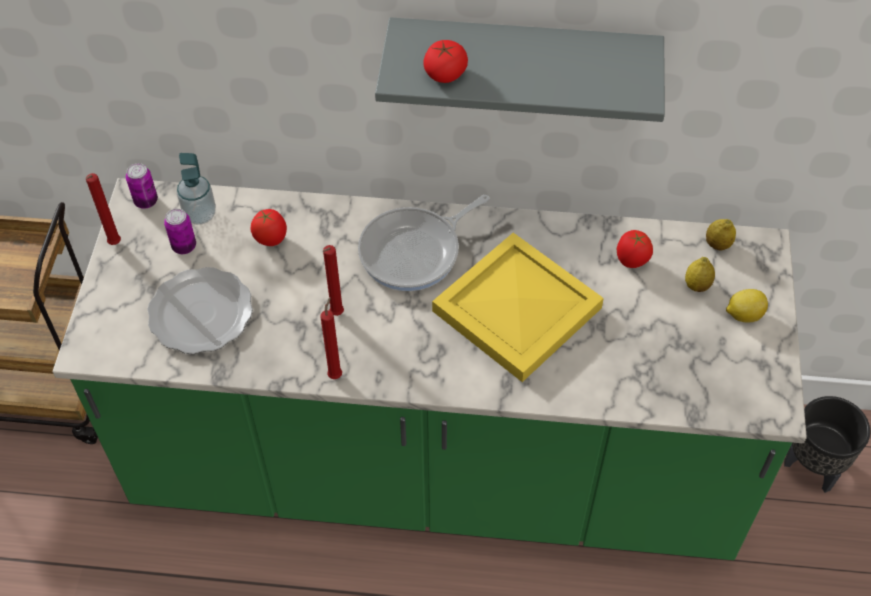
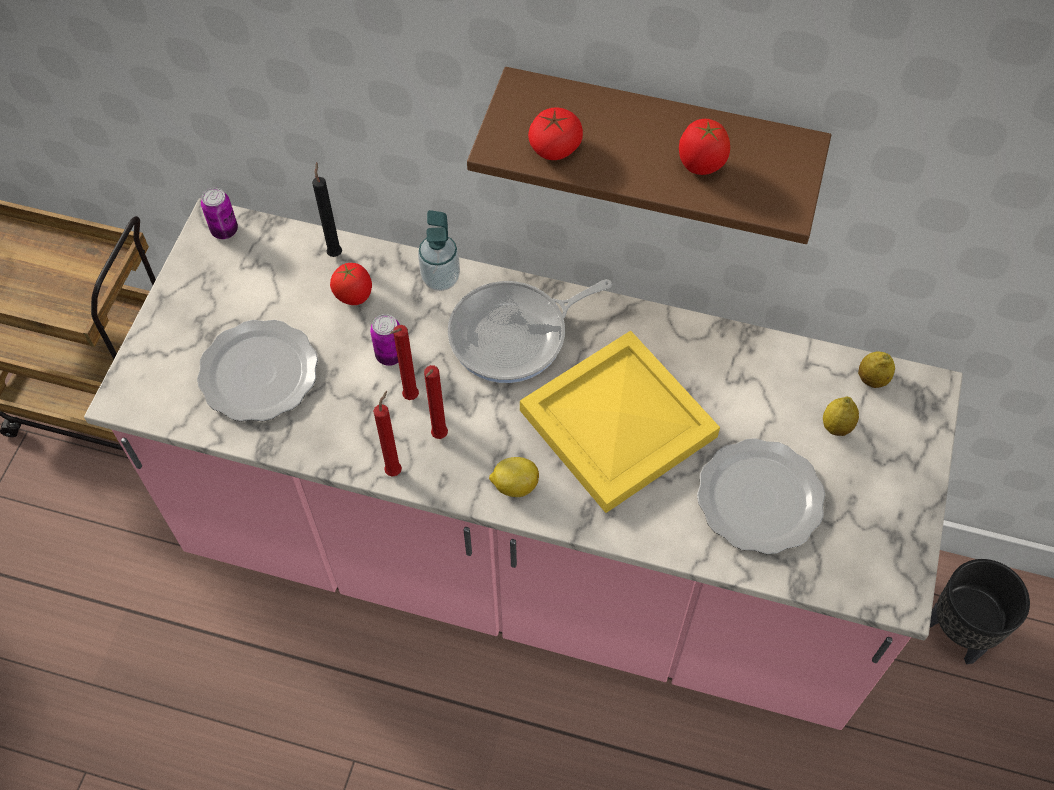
camera: 10 degrees right, 5 degrees up
(114, 245) = (179, 277): red candle -> red candle (438, 437)
(184, 246) = (256, 290): can -> can (390, 355)
(200, 214) = (281, 255): soap dispenser -> soap dispenser (440, 278)
(246, 206) = (335, 252): none -> black candle
(436, 467) = (528, 562): green counter -> pink counter
(522, 66) = (659, 143): grey shelf -> brown shelf
(631, 262) = (764, 385): tomato -> tomato (700, 167)
(645, 351) = (757, 498): none -> plate
(743, 314) = (884, 471): lemon -> lemon (514, 485)

